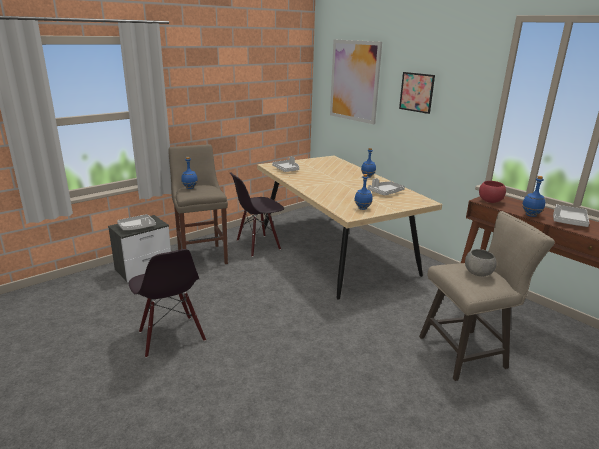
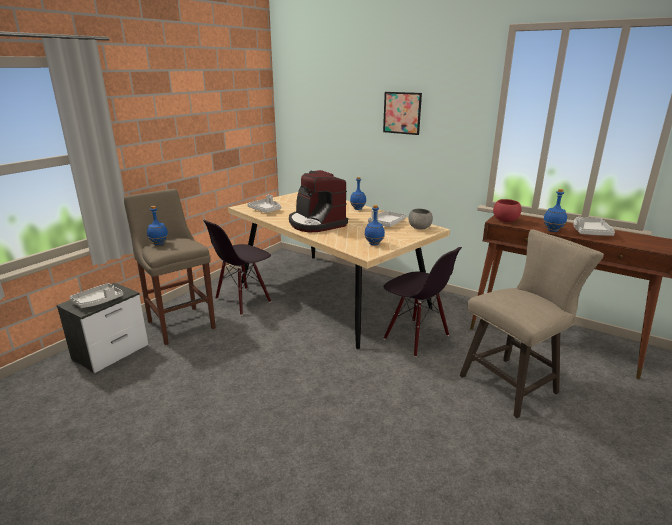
camera: 15 degrees left, 0 degrees up
(171, 336) = (178, 434): black chair -> black chair (416, 337)
(323, 185) = (316, 223): none -> coffee machine
(354, 81) = (327, 105): picture -> none
(478, 273) = (525, 299): grey bowl -> grey bowl (420, 228)

